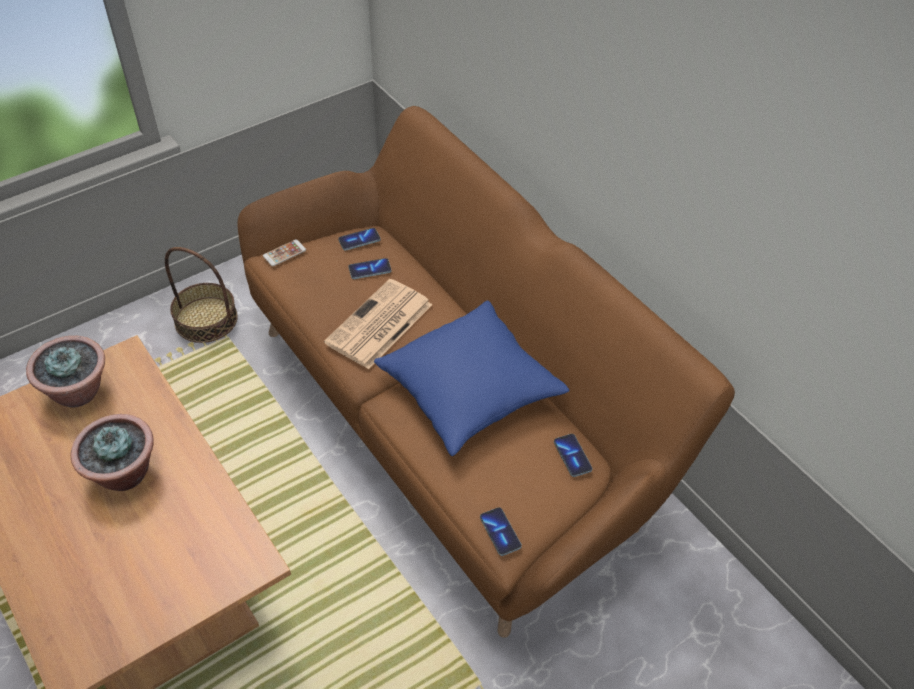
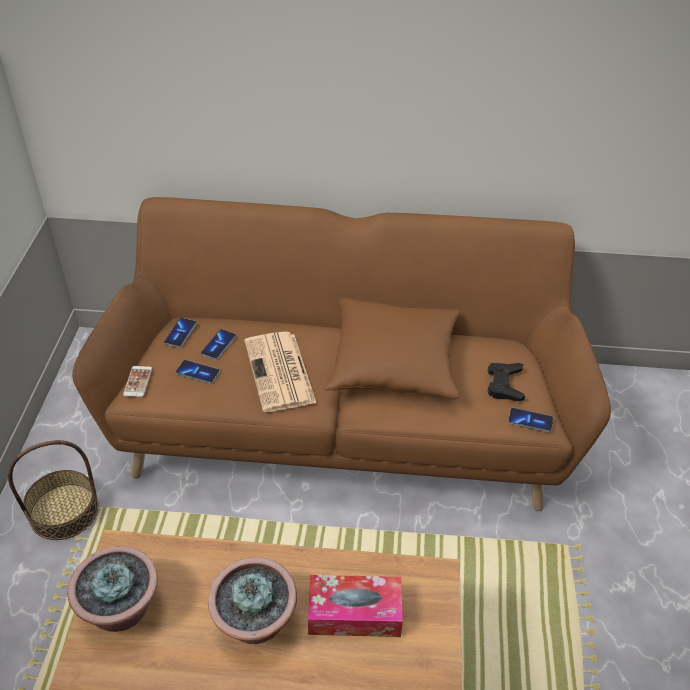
camera: 50 degrees left, 5 degrees down
(178, 529) = (354, 613): none -> tissue box
(470, 390) = (394, 363): blue pillow -> brown pillow
(528, 486) = (504, 384): none -> black game controller
(572, 456) = (499, 349): phone -> phone (198, 373)

